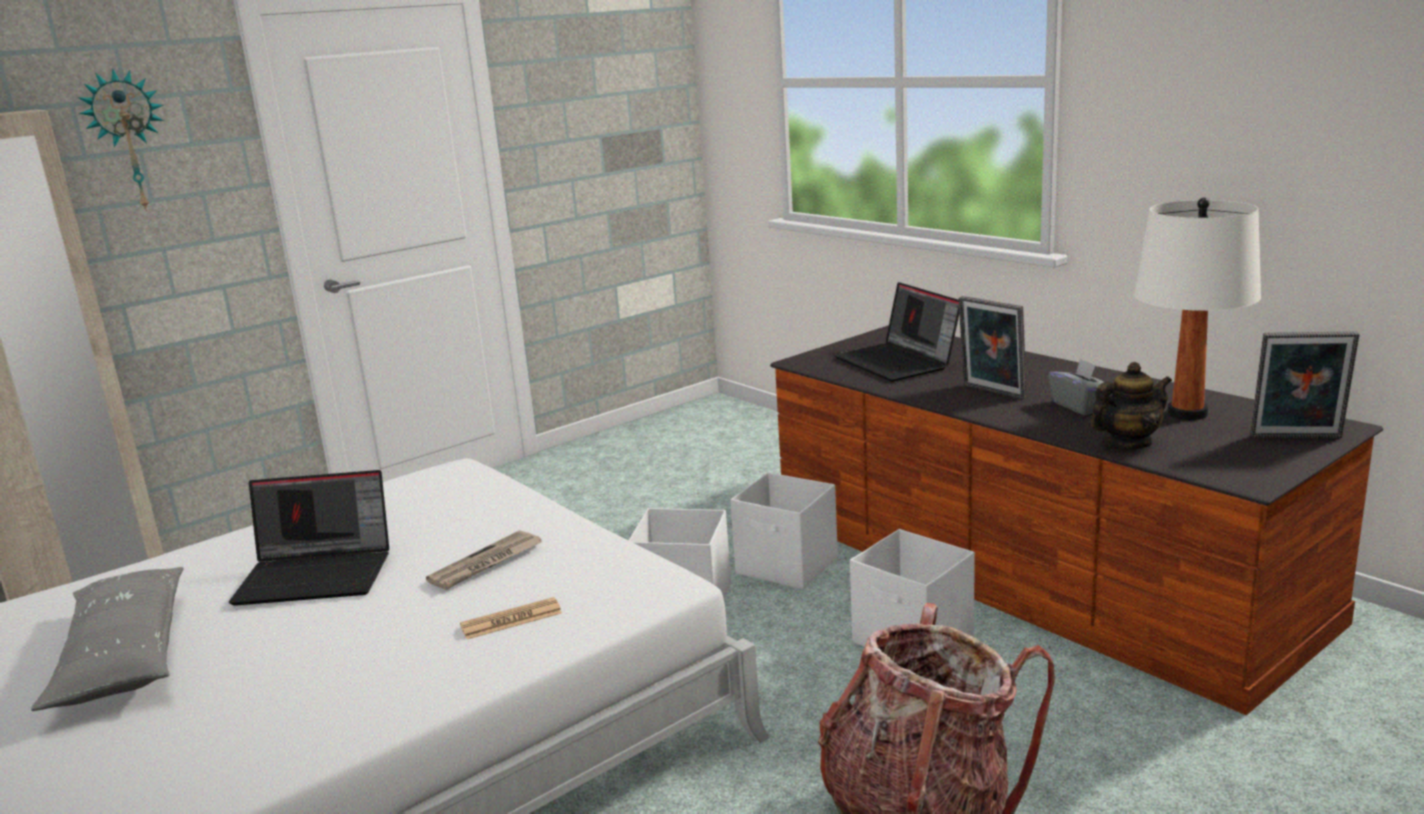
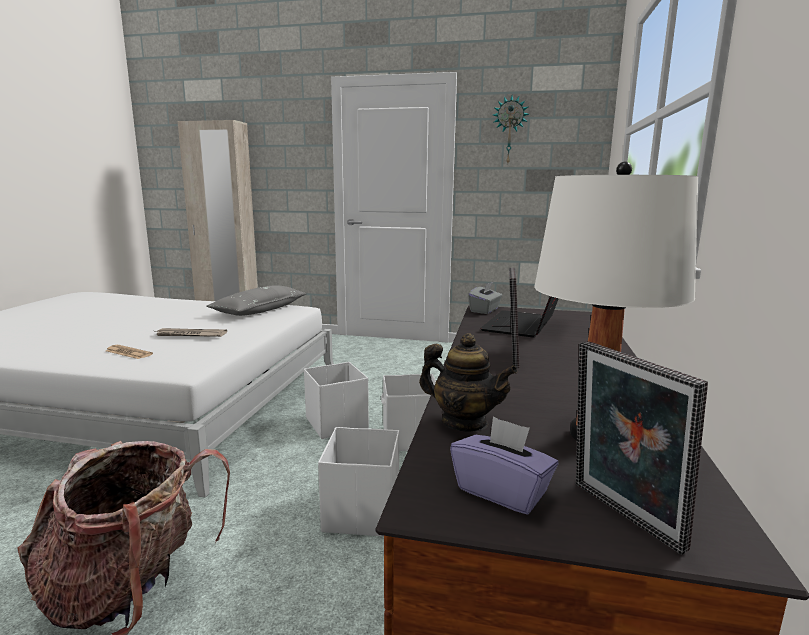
camera: 50 degrees right, 5 degrees down
(123, 655) = (85, 314): grey pillow -> grey pillow (260, 310)
(128, 141) = (279, 140): wall clock -> wall clock (509, 130)
(319, 574) = (165, 316): laptop -> none
(1080, 406) = (531, 389): grey tissue box -> grey tissue box (485, 310)
(1247, 458) = (502, 491): none -> purple tissue box

